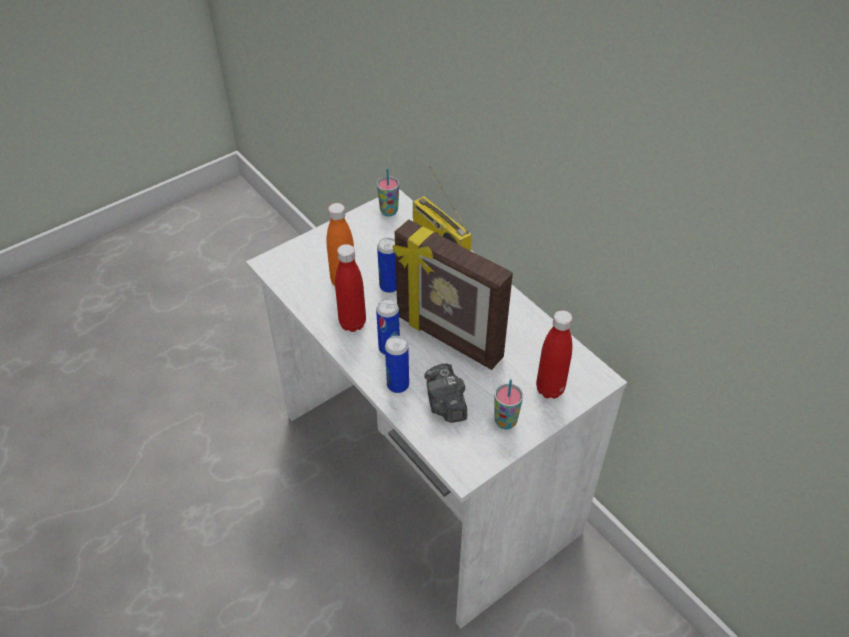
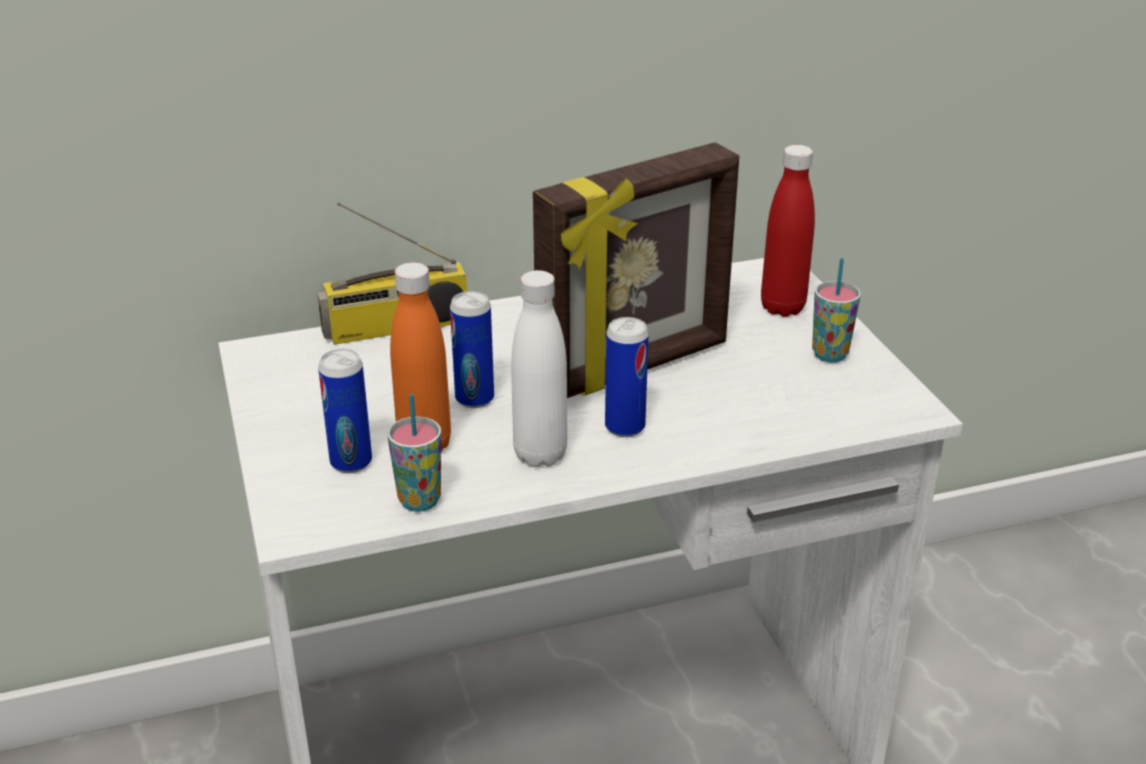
camera: 70 degrees left, 15 degrees down
(352, 323) = (540, 455): red bottle -> white bottle
(389, 211) = (277, 362): cup -> cup (419, 501)
(398, 385) = (714, 434): can -> can (351, 462)
(445, 404) = (775, 398): camera -> none

